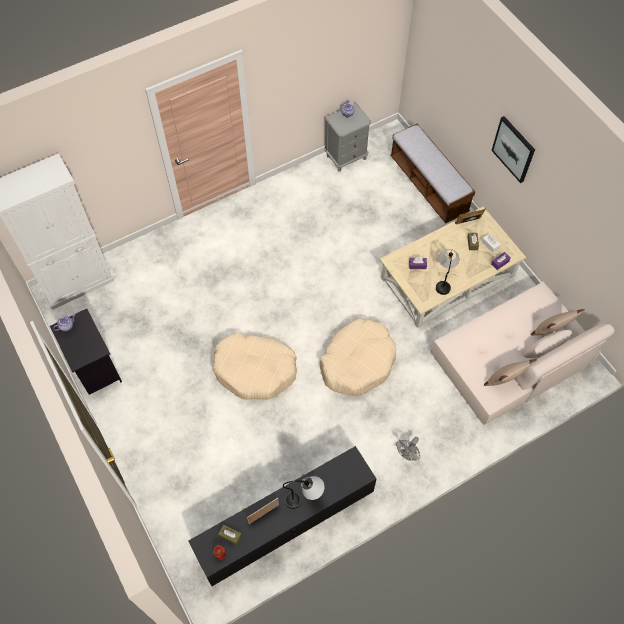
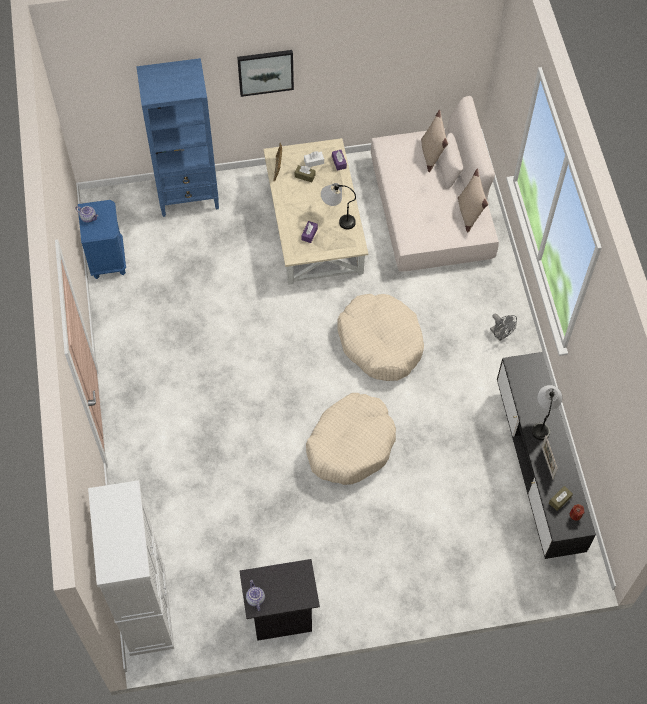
camera: 70 degrees left, 0 degrees up
(346, 157) = (107, 259): grey nightstand -> blue nightstand
(428, 185) = (189, 195): bench -> blue bookcase

